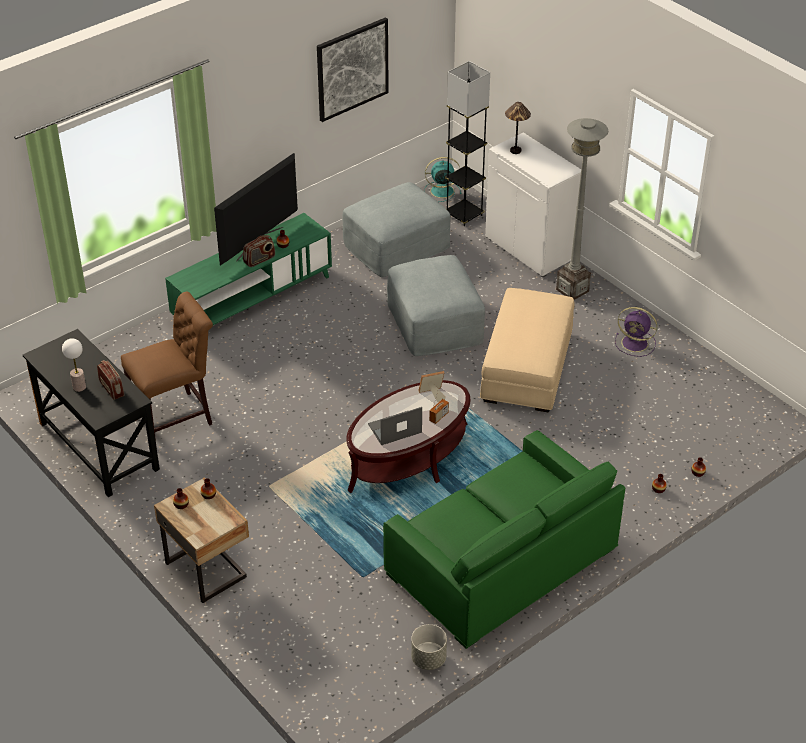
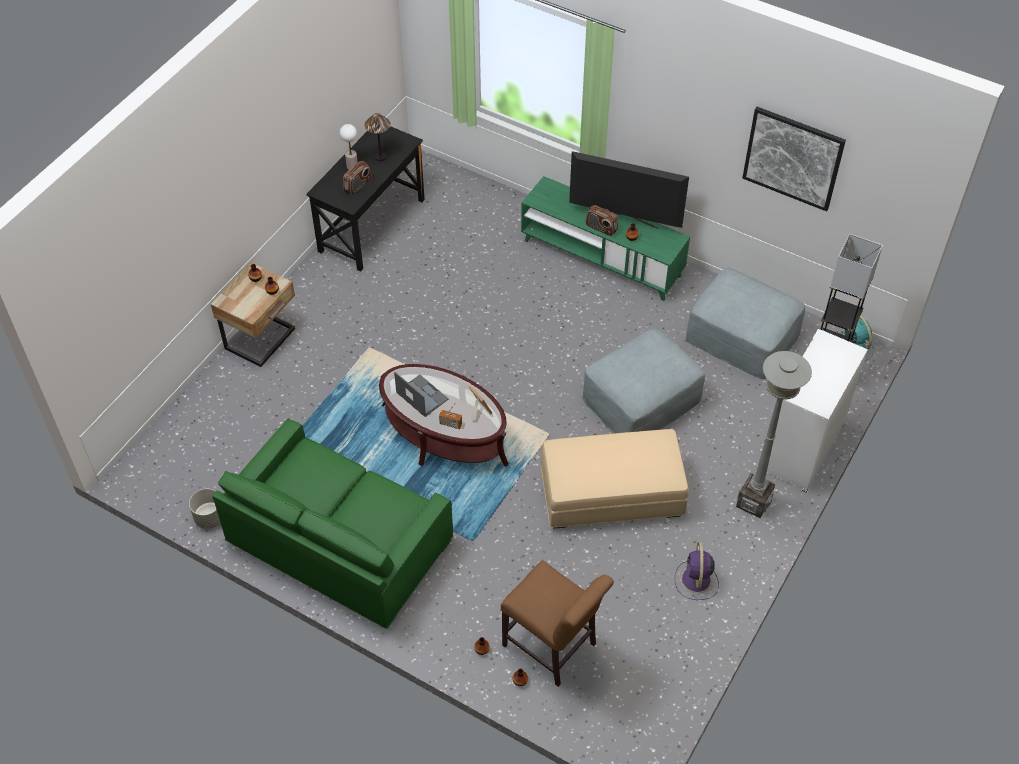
camera: 70 degrees right, 10 degrees up
(176, 417) = (425, 260): brown chair -> brown chair (553, 648)
(515, 151) = (827, 351): table lamp -> table lamp (380, 157)

